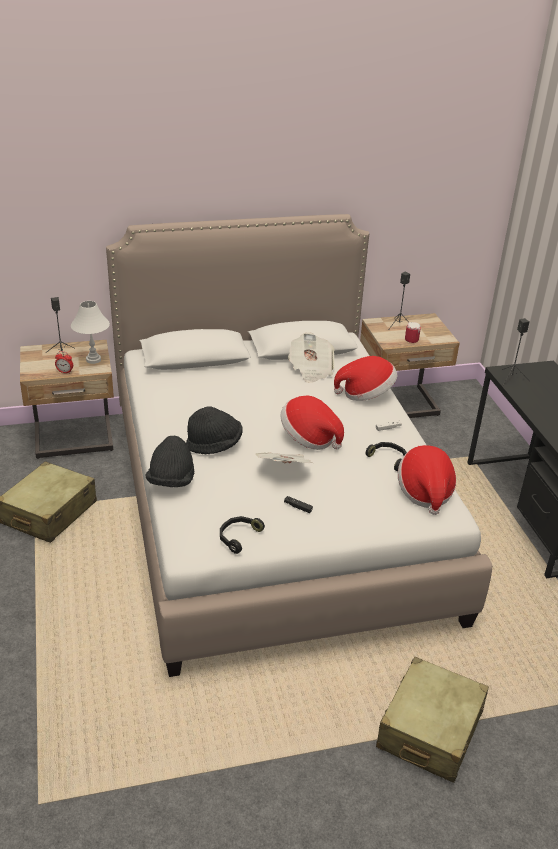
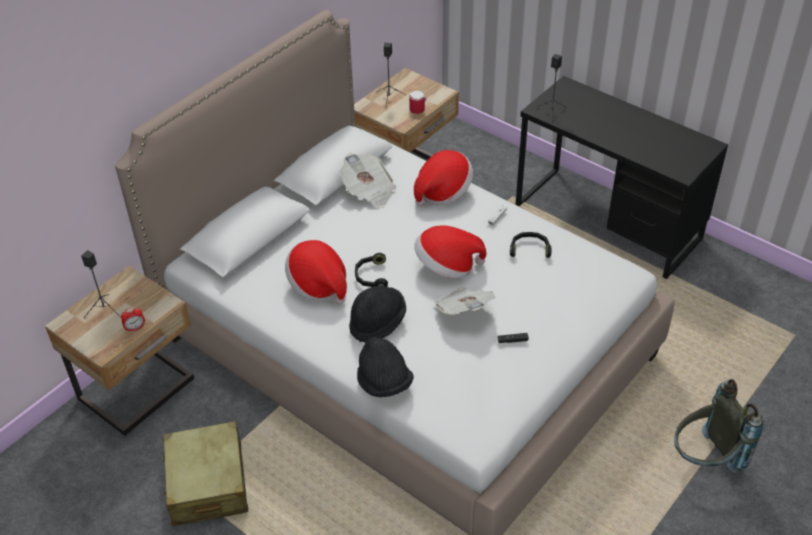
camera: 35 degrees left, 10 degrees up
(93, 359) = (146, 297): white table lamp -> none
(238, 537) = (500, 399): black headphones -> black headphones (371, 276)
(425, 492) = (588, 265): hat -> hat (318, 285)
(429, 730) = (705, 460): beige suitcase -> grey backpack

